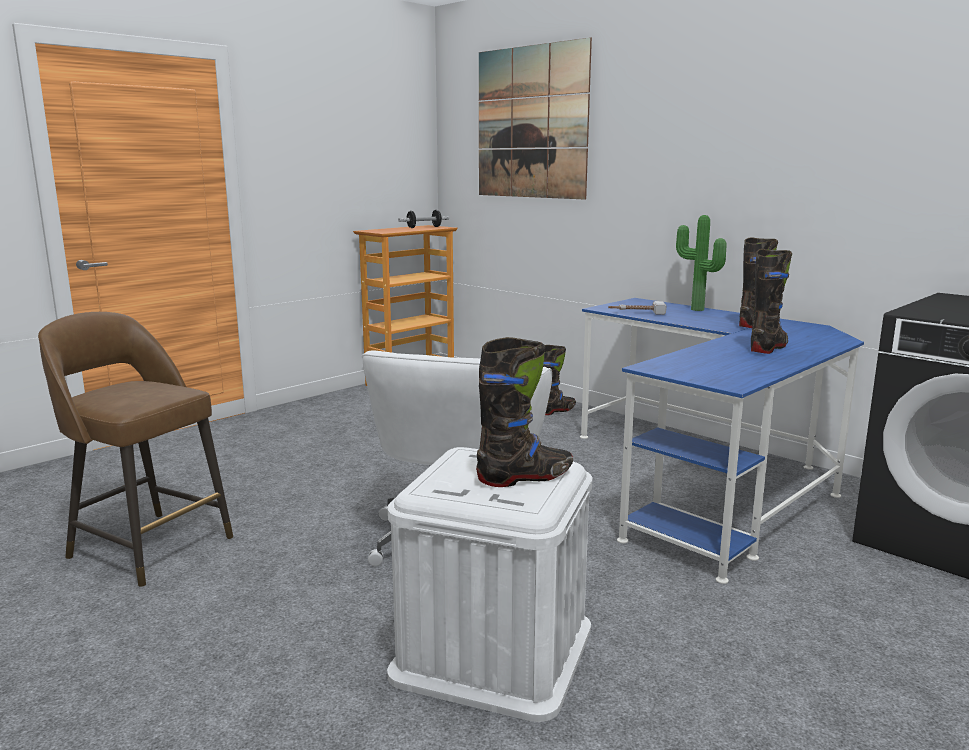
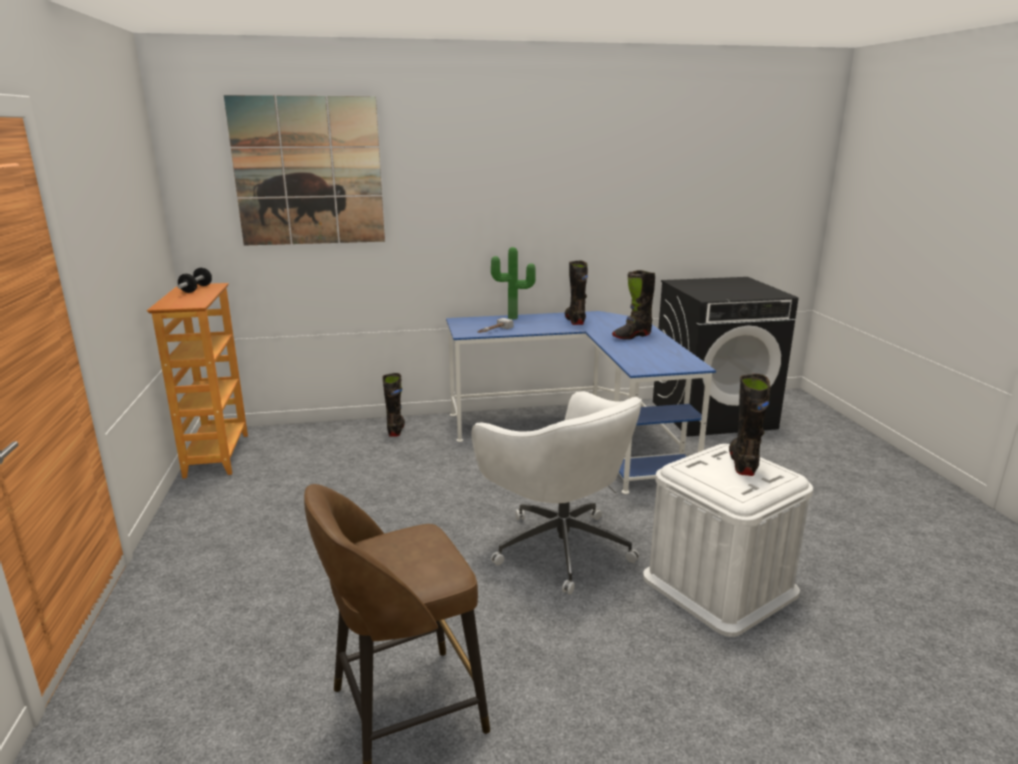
camera: 55 degrees left, 5 degrees up
(768, 348) = (631, 336): black boot -> black boot turned 105 degrees counterclockwise

